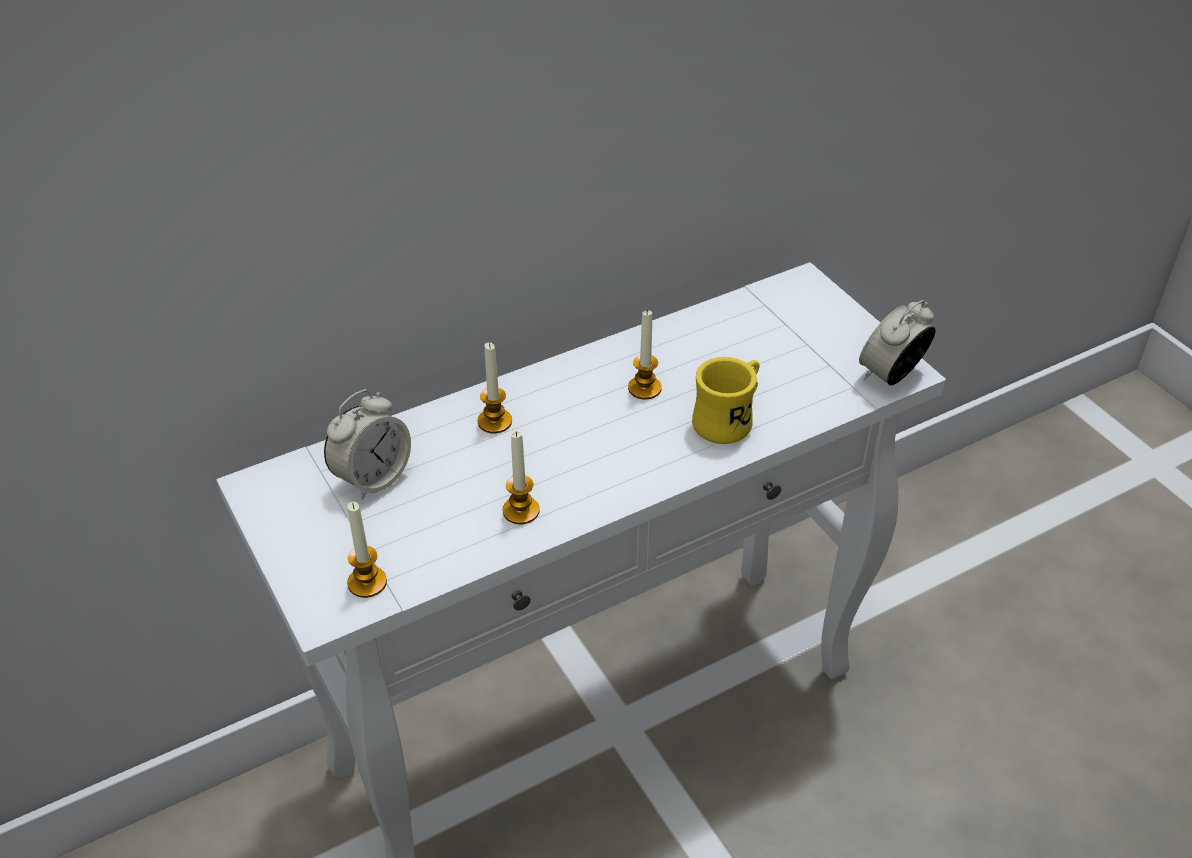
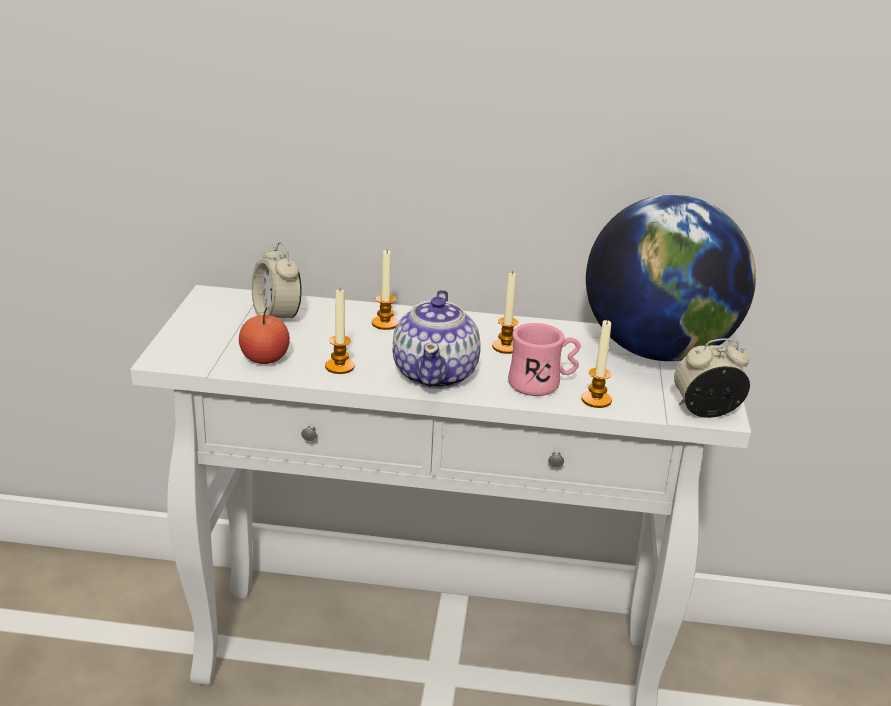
camera: 35 degrees right, 15 degrees down
(367, 582) = (205, 357): candle -> candle (596, 400)
(372, 477) = (277, 317): alarm clock -> alarm clock turned 75 degrees clockwise
(432, 546) = (265, 359): none -> apple
(622, 464) = (436, 374): none -> teapot
(728, 420) = (542, 384): yellow mug -> pink mug
(778, 317) = (657, 351): none -> globe

